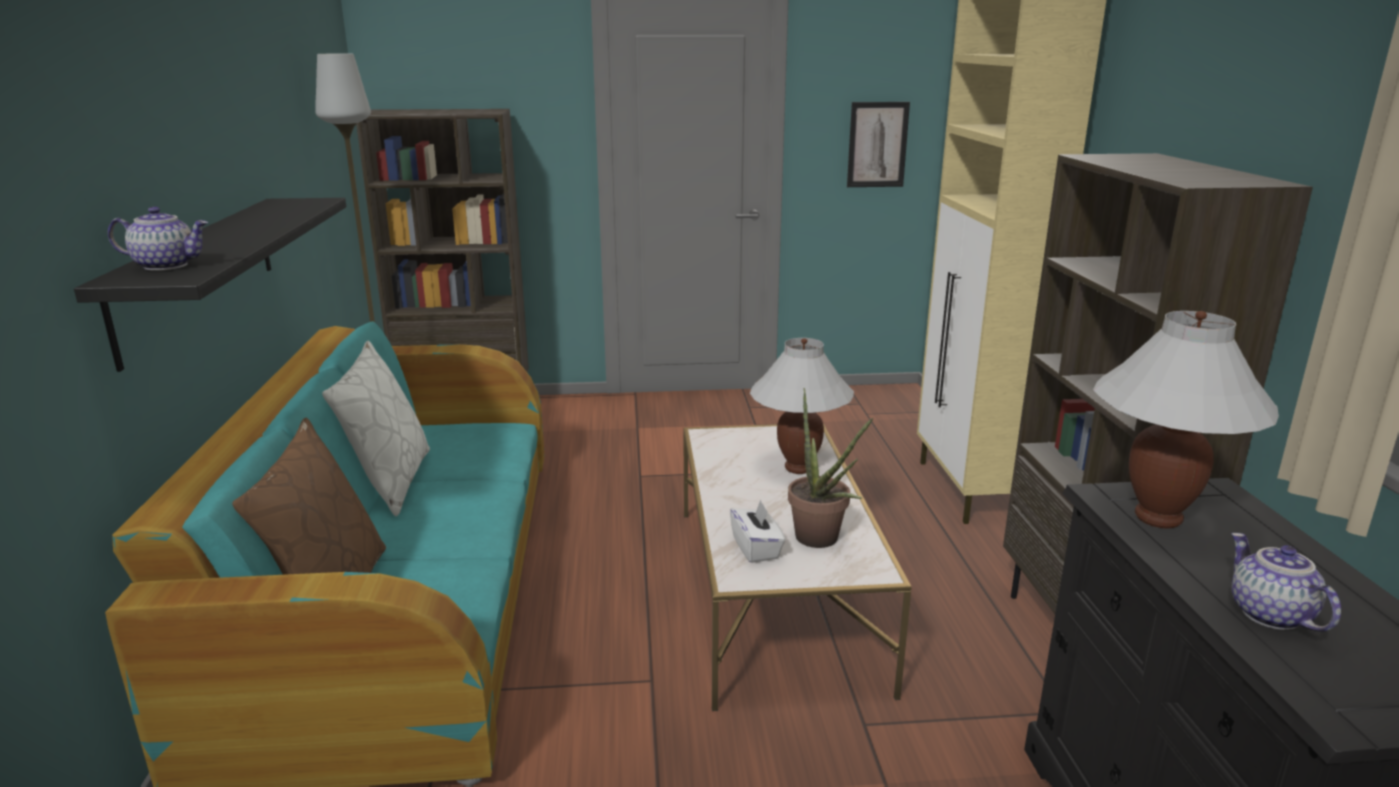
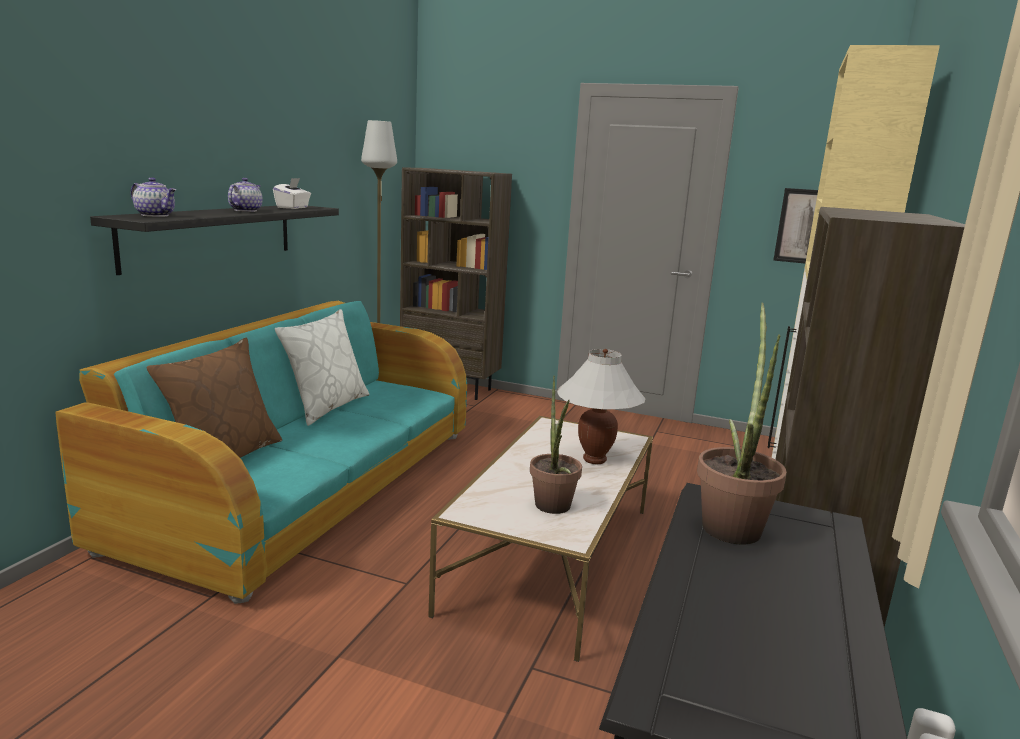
camera: 25 degrees right, 5 degrees down
(756, 549) = (498, 500): white tissue box -> white tissue box (293, 207)
(1158, 518) = (731, 523): white table lamp -> potted plant
(1268, 614) = (718, 612): teapot -> teapot (245, 210)

